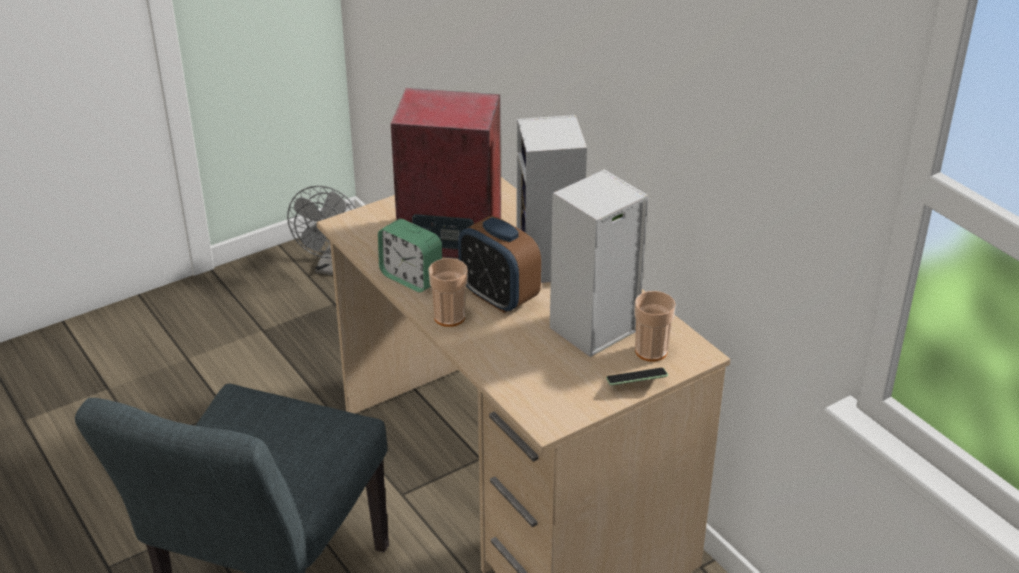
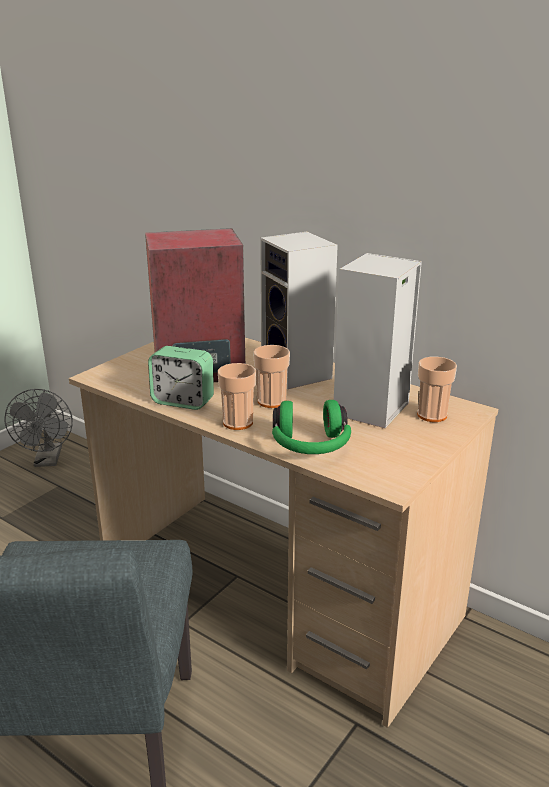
camera: 20 degrees left, 10 degrees down
(498, 297) = (271, 401): alarm clock -> cup
(501, 361) = (311, 446): none -> green headphones
(636, 383) = (441, 439): phone -> none

